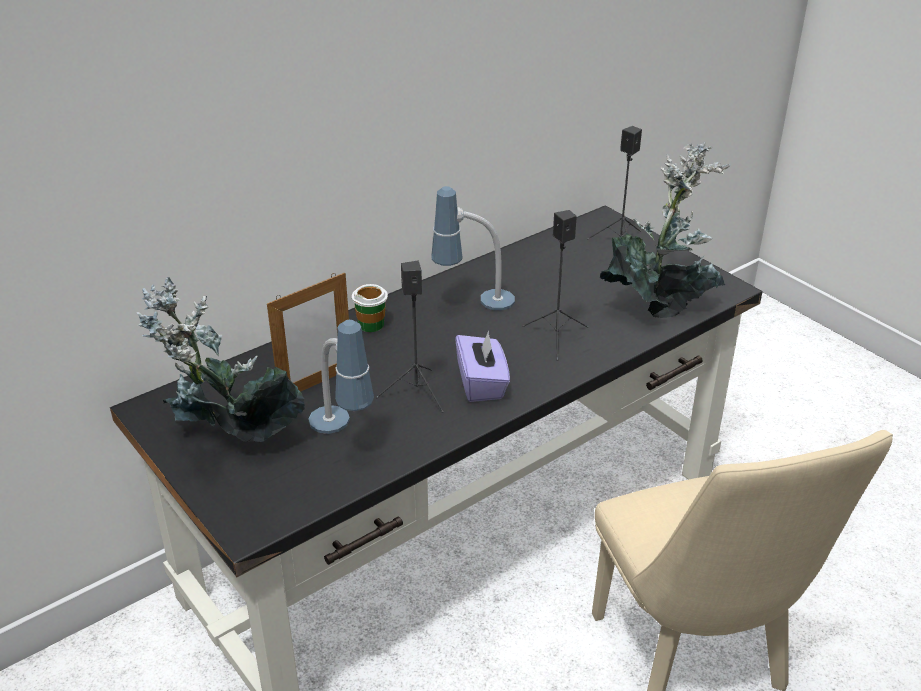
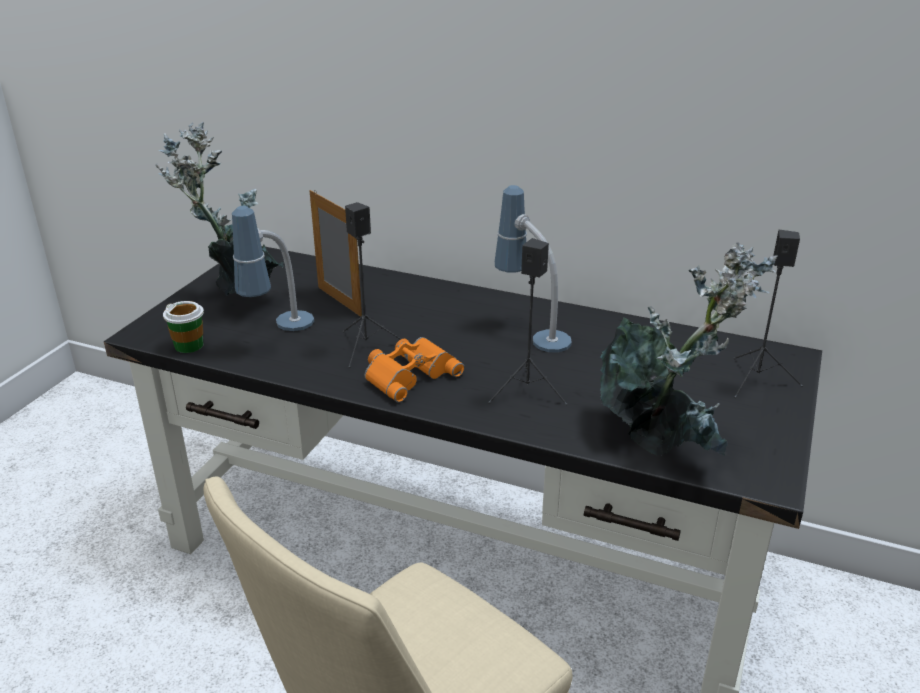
camera: 60 degrees right, 5 degrees down
(316, 383) = (339, 301): picture frame -> picture frame turned 150 degrees counterclockwise
(371, 324) = (444, 297): cup -> cup (189, 345)
(482, 384) = (409, 373): purple tissue box -> orange binoculars

